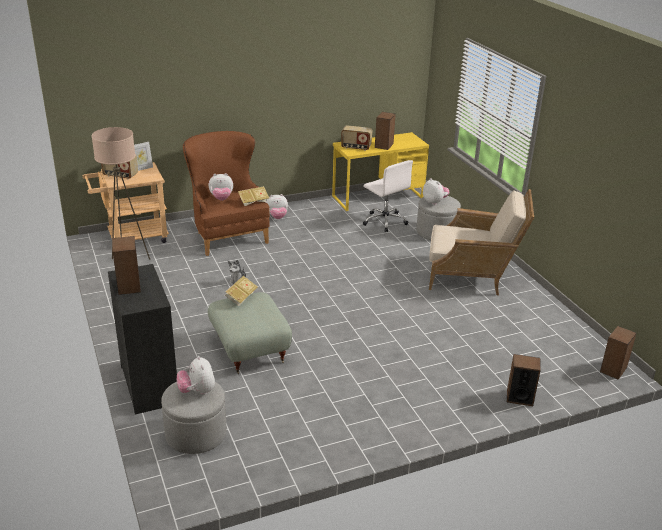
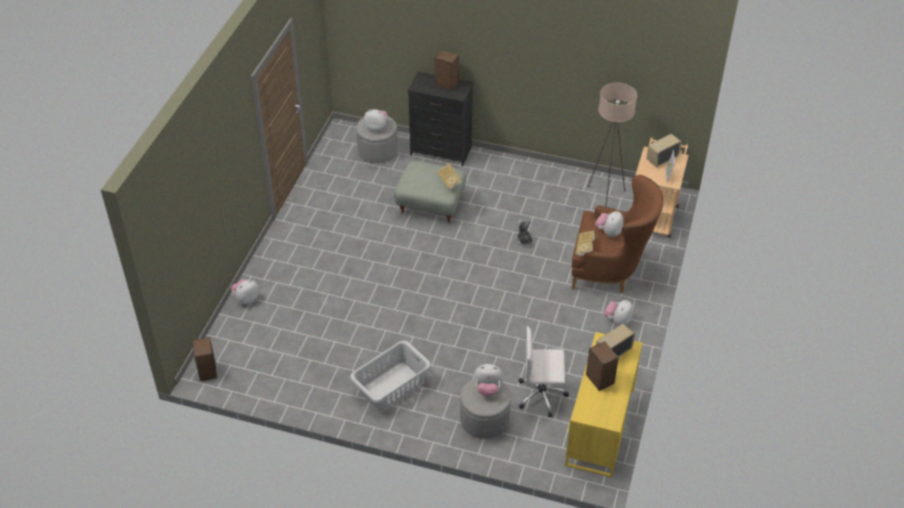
camera: 130 degrees right, 15 degrees up
(472, 276) = (391, 386): beige armchair -> grey laundry basket
(519, 397) = (246, 299): speaker -> plush toy

